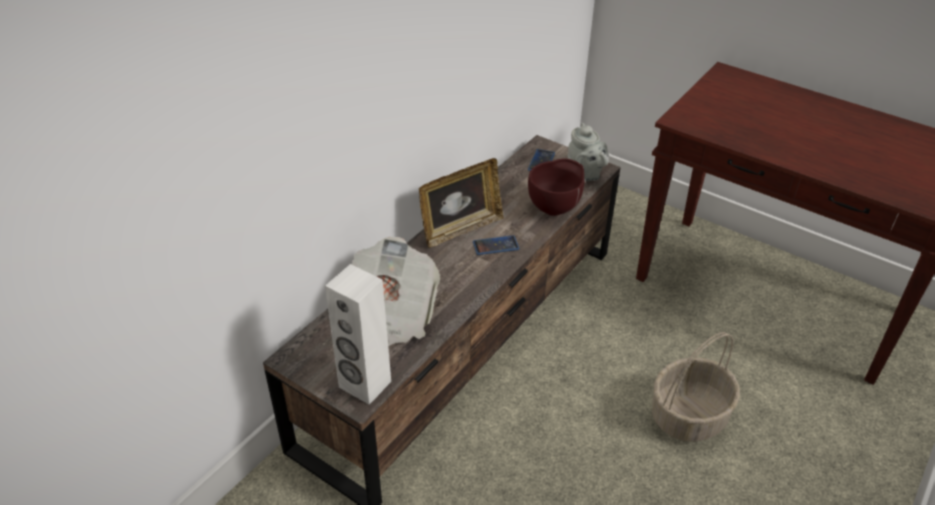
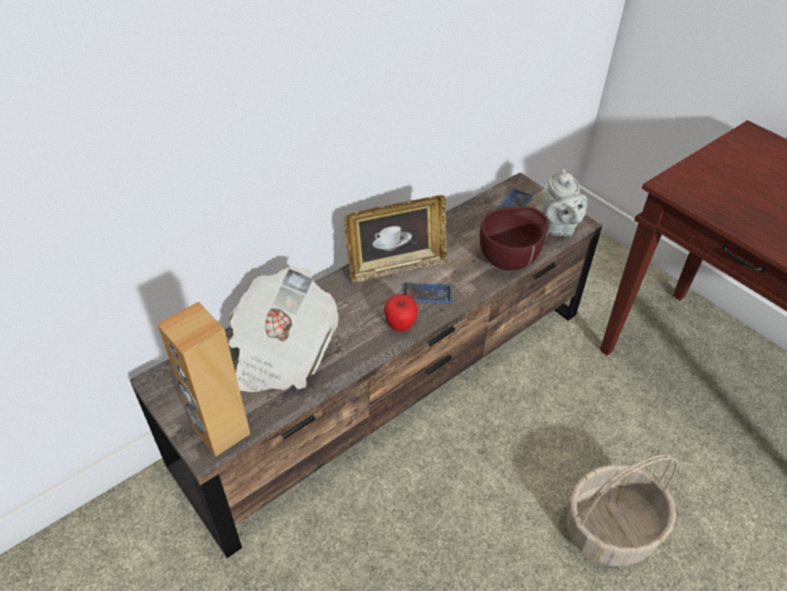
camera: 15 degrees right, 5 degrees up
(364, 385) = (220, 431): white speaker -> brown speaker
(483, 274) = (400, 325): none -> apple

